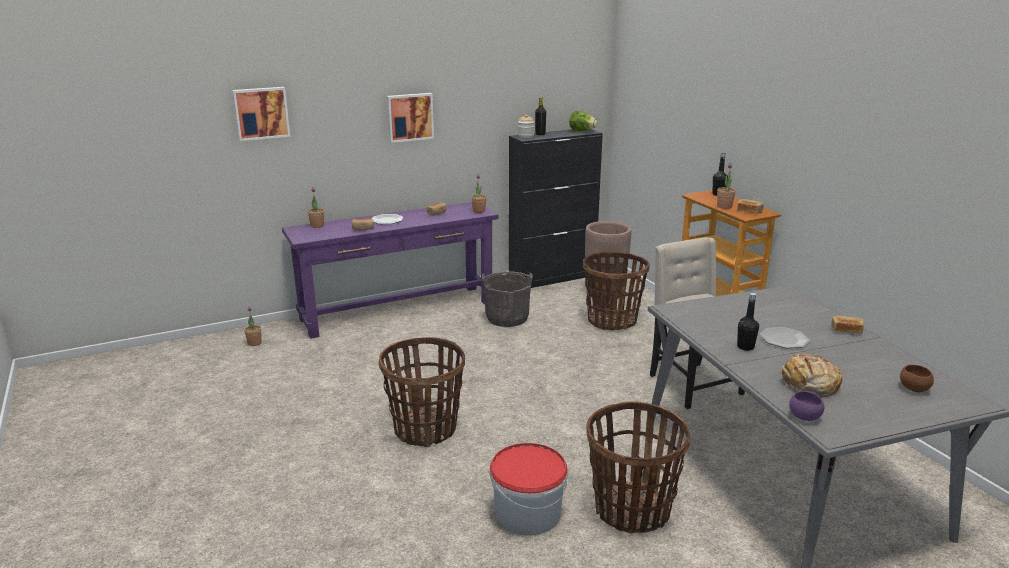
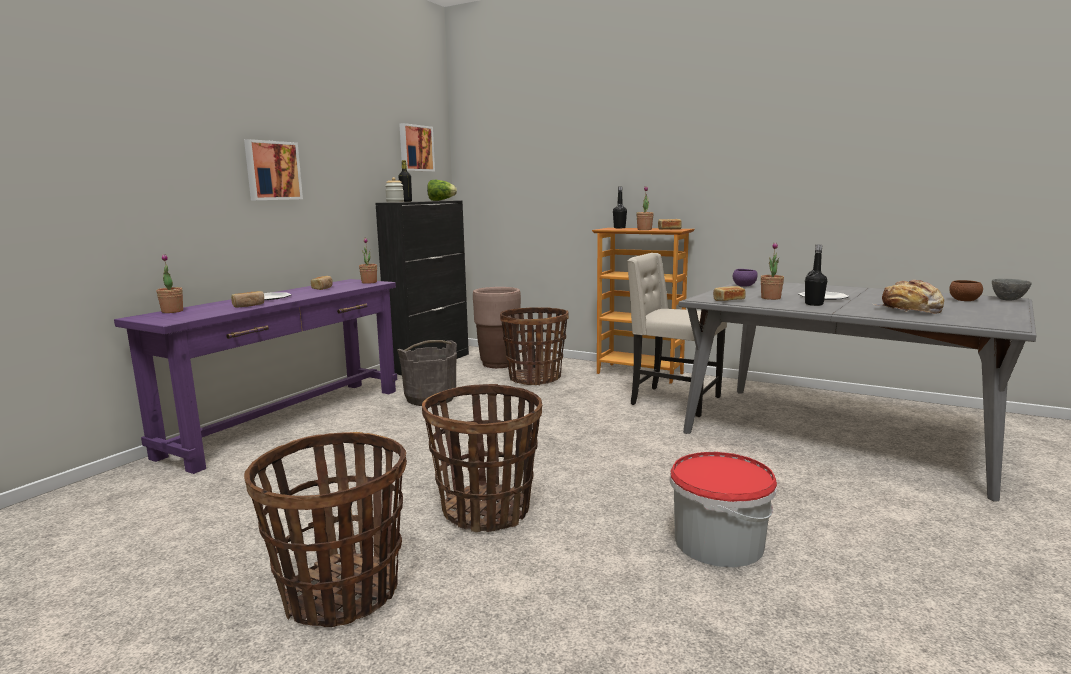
camera: 35 degrees left, 10 degrees down
(254, 343) = (99, 502): potted plant -> potted plant (770, 298)
(261, 113) = (70, 140): picture -> picture (415, 148)
(631, 510) = (795, 501): basket -> basket (341, 594)
(804, 417) = (965, 323): purple bowl -> purple bowl (744, 286)
(846, 330) = (842, 288): bread -> bread (728, 300)
(970, 403) = (1008, 299): none -> grey bowl

